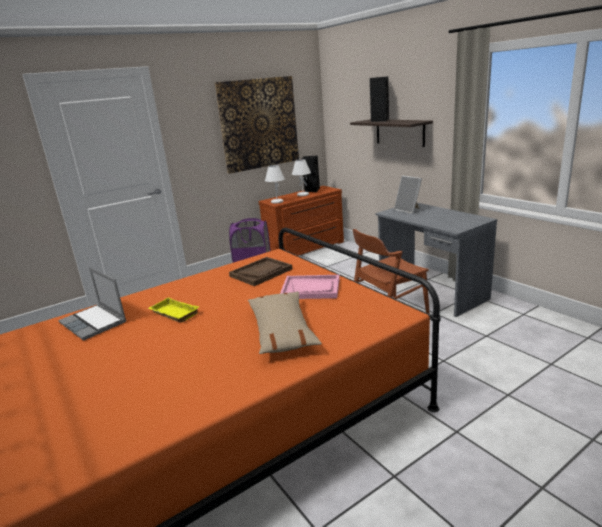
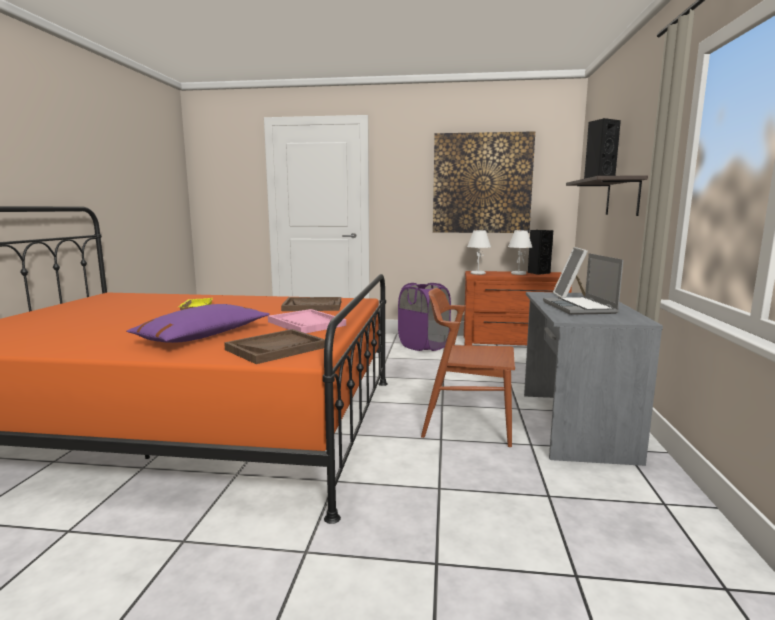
camera: 40 degrees right, 10 degrees down
(94, 322) = (156, 300): laptop -> laptop (580, 308)
(282, 331) = (203, 336): beige pillow -> purple pillow
(361, 315) = (276, 348): none -> brown tray

